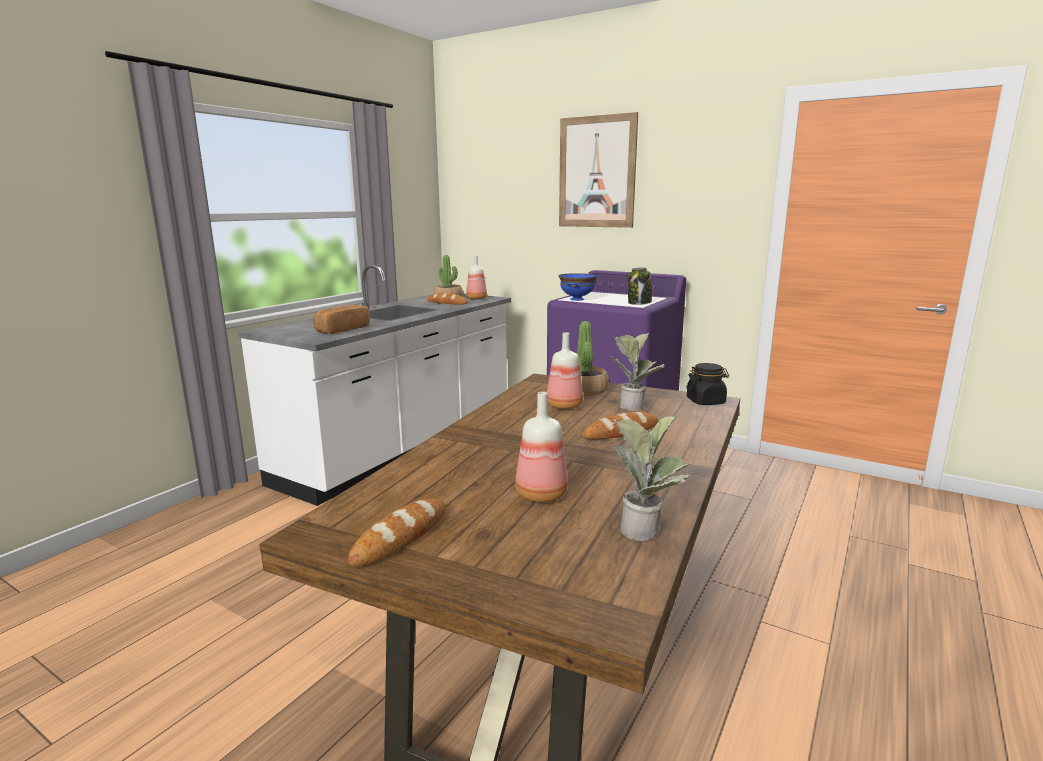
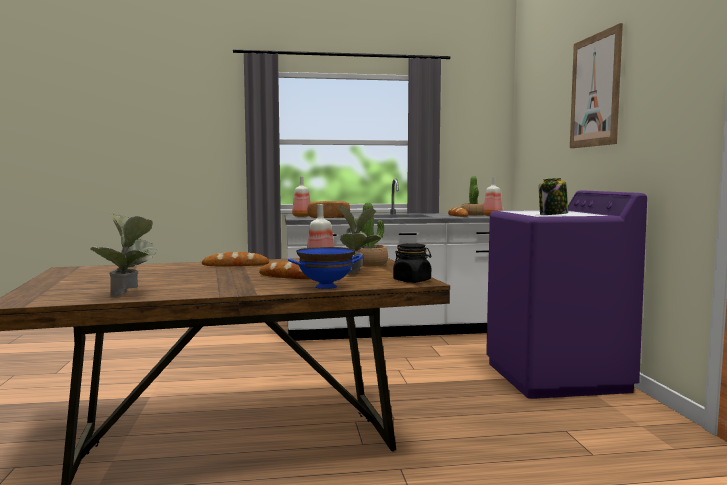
camera: 50 degrees right, 10 degrees down
(401, 537) = (75, 275): bread -> bread (235, 265)
(540, 495) = (153, 280): bottle -> bottle (301, 216)
(576, 299) = (515, 211): blue bowl -> blue bowl (326, 286)

